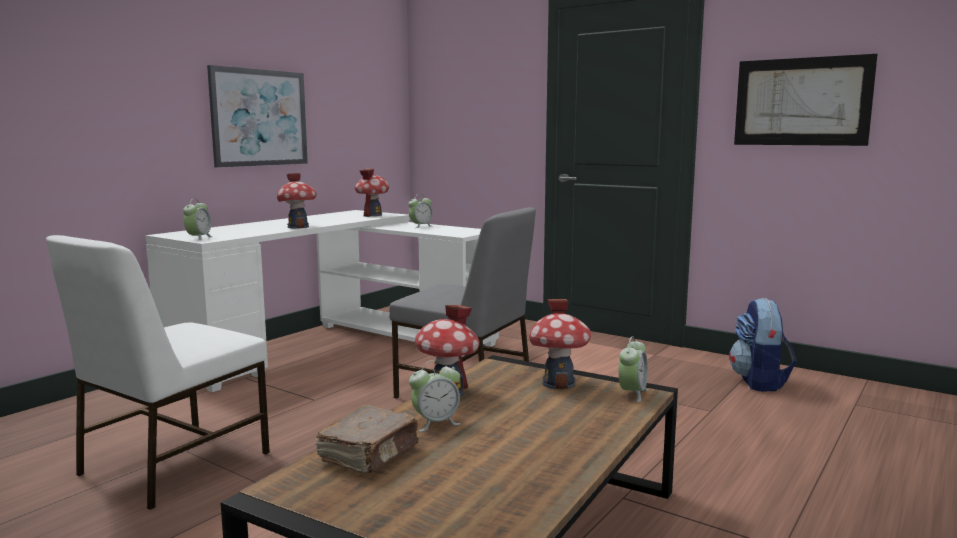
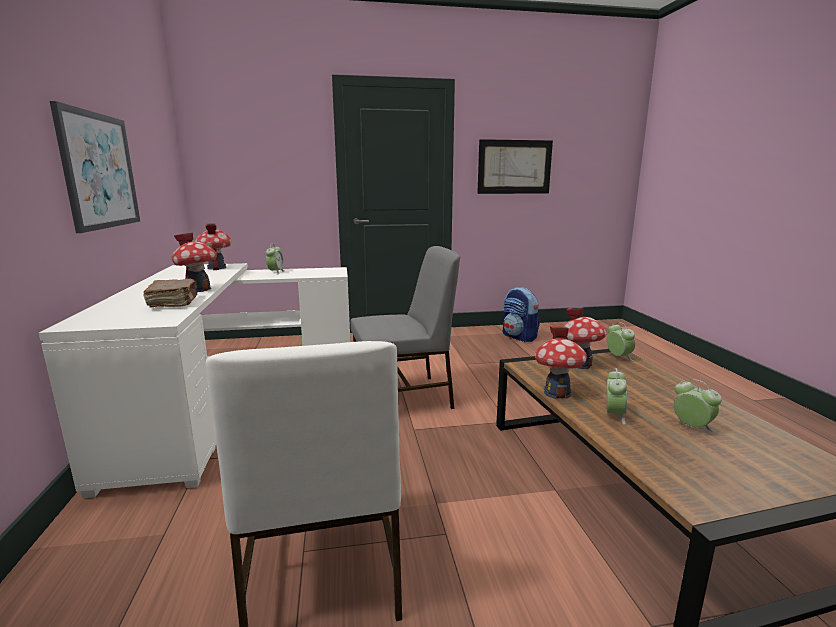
camera: 45 degrees left, 5 degrees up
(198, 238) = (142, 321): alarm clock -> alarm clock (692, 427)
(370, 454) = (655, 453): brown book -> brown book (174, 303)

